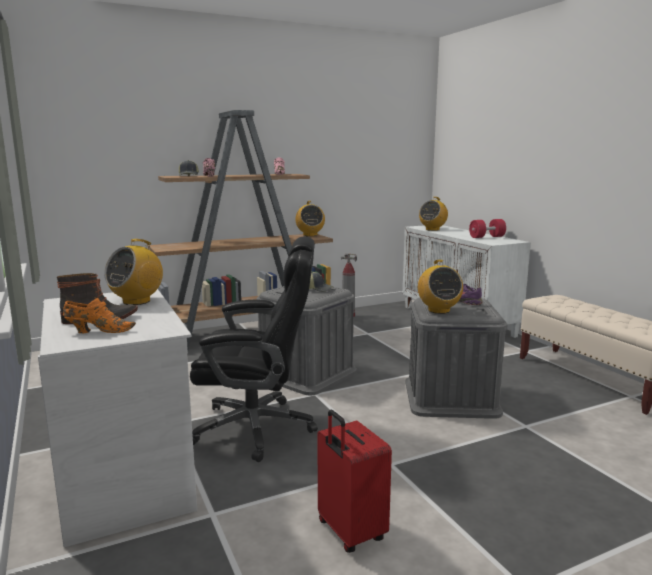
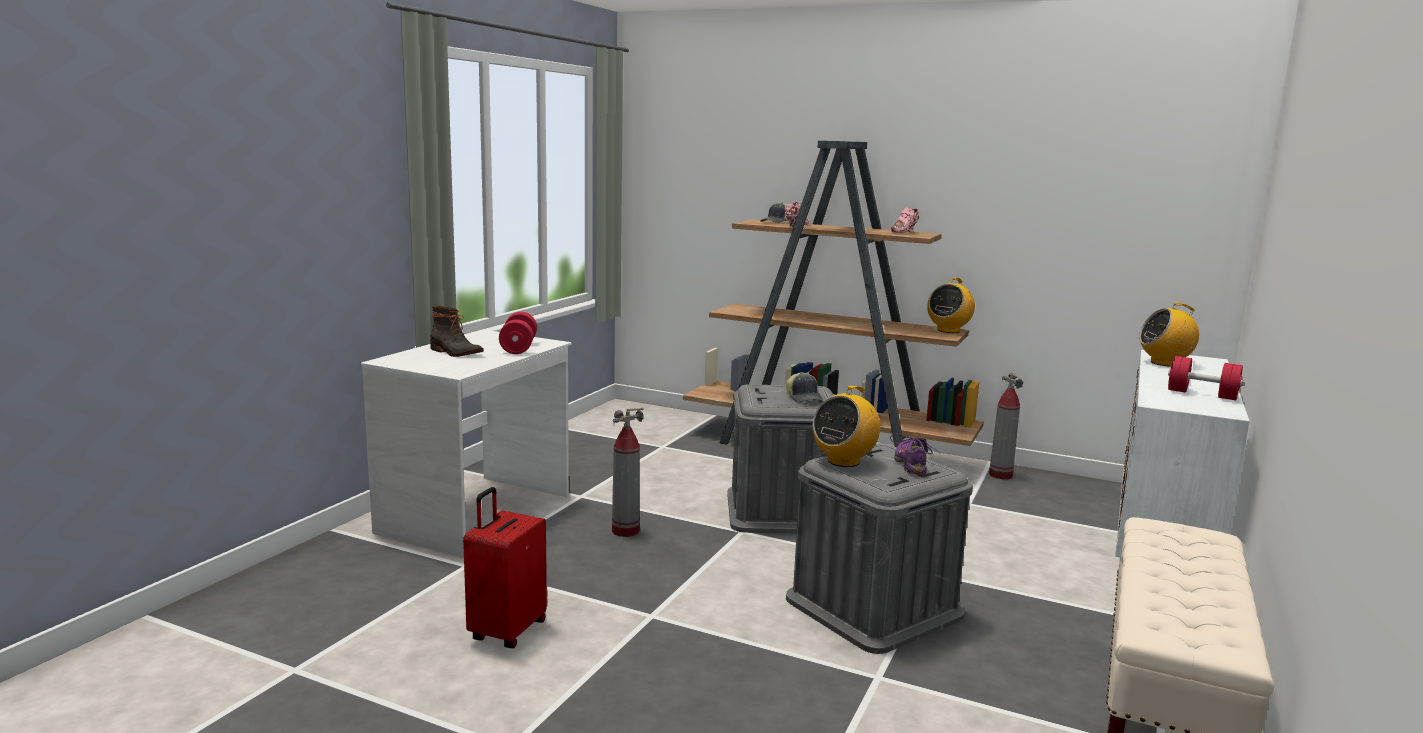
camera: 50 degrees right, 0 degrees up
(98, 331) = (426, 359): orange shoe -> none
(137, 301) = (518, 348): radio -> red dumbbell
(257, 428) = (625, 531): black office chair -> fire extinguisher

